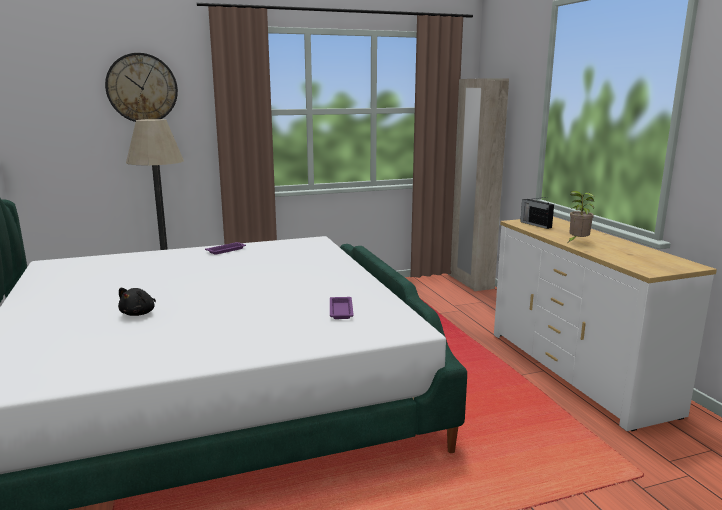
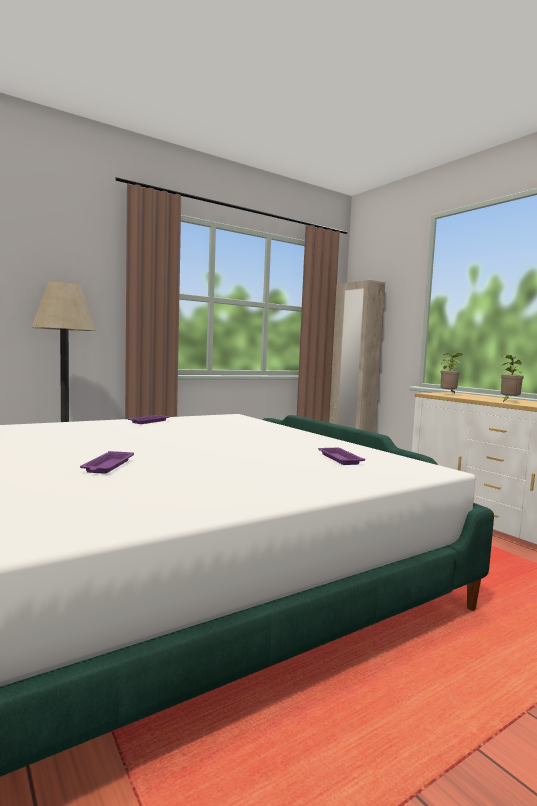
camera: 15 degrees left, 10 degrees down
(139, 313) = (107, 466): black plush toy -> purple tray
(142, 88) = (49, 255): wall clock -> none
(535, 224) = (449, 394): radio -> potted plant

